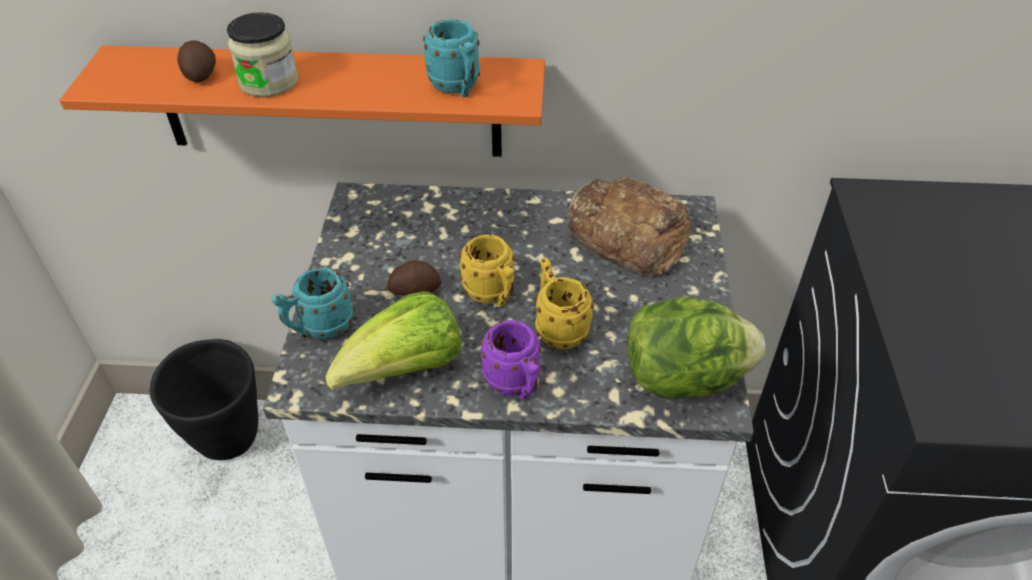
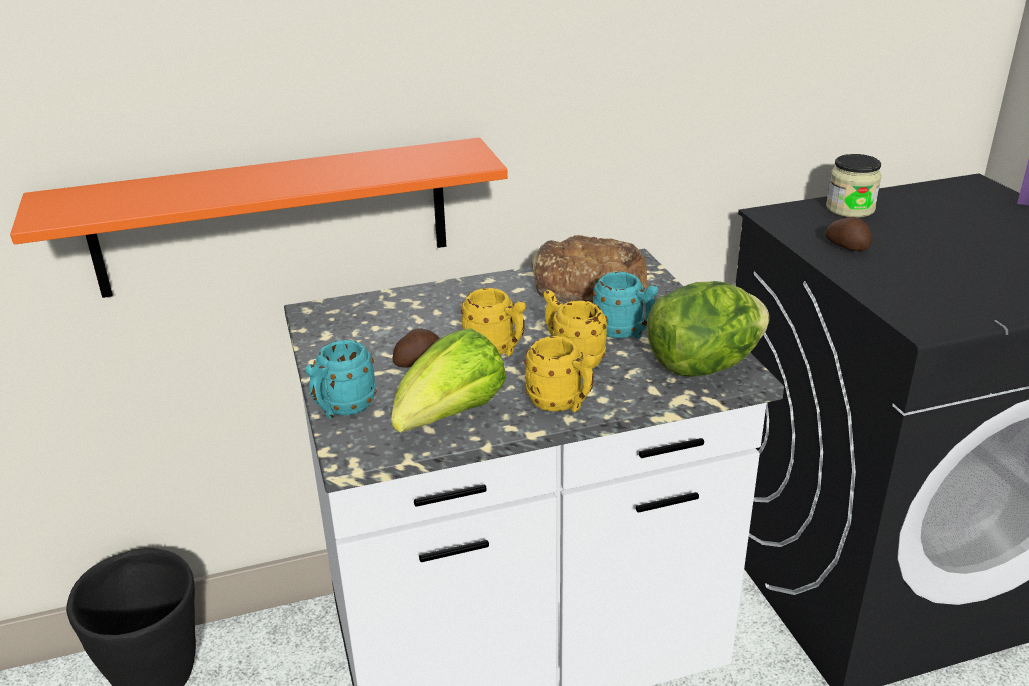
camera: 20 degrees left, 15 degrees down
(201, 74) = (153, 193): potato -> potato (847, 246)
(269, 82) = (230, 188): jar -> jar (850, 209)
(458, 88) = (418, 164): turquoise mug -> turquoise mug (625, 333)
(516, 386) = (562, 404): purple mug -> yellow mug

